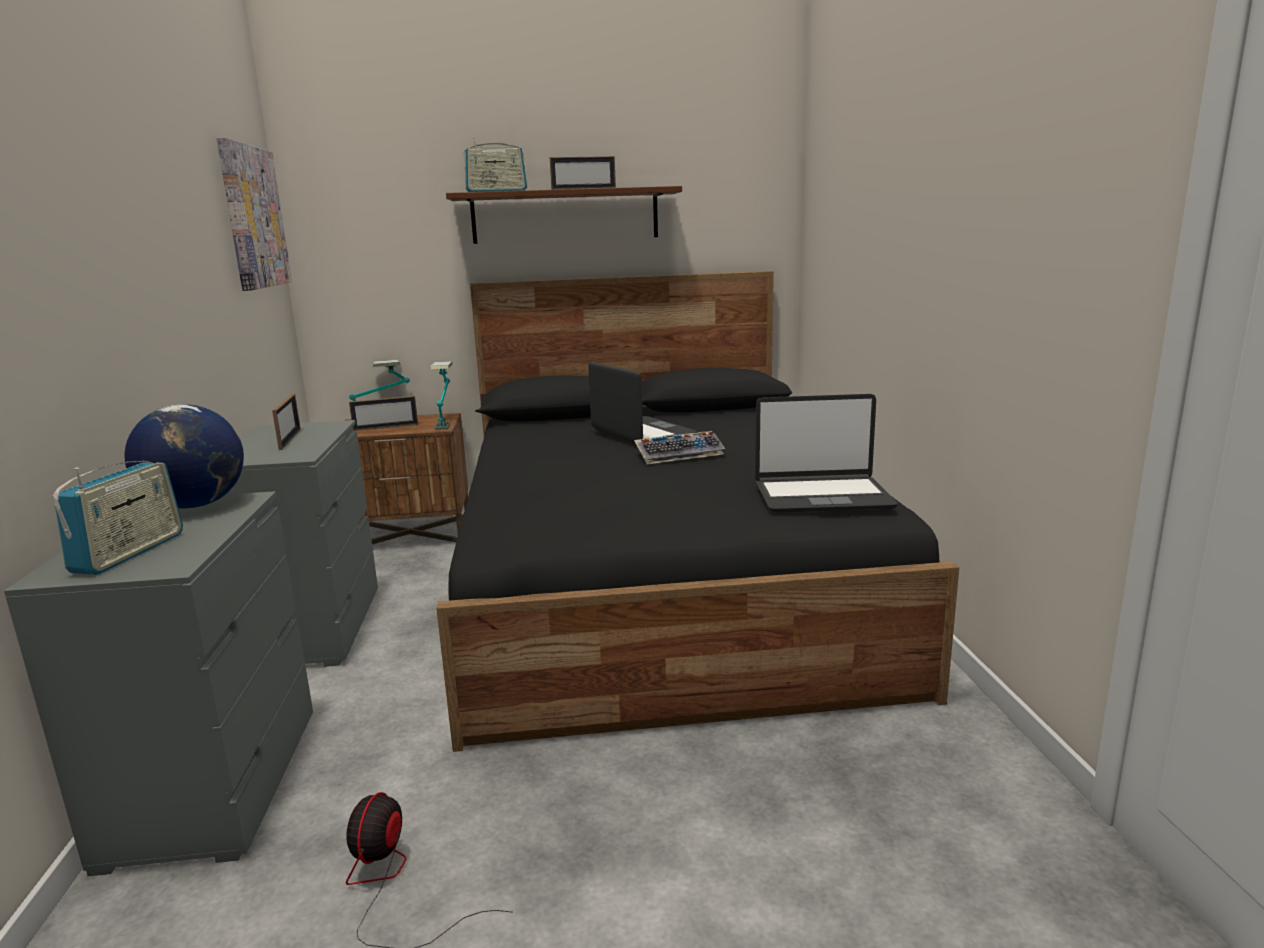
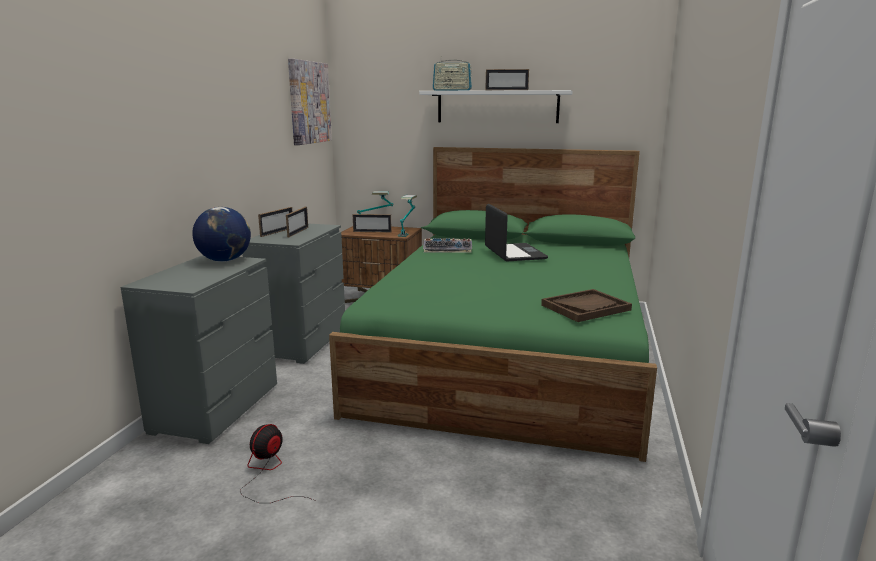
camera: 20 degrees right, 0 degrees up
(129, 553) = (179, 278): radio -> none
(250, 443) = (277, 232): none -> picture frame
(565, 216) = (497, 107): brown shelf -> white shelf
(659, 584) = (509, 353): black bed -> green bed
(680, 454) = (523, 269): keyboard -> keyboard (448, 249)
(822, 496) = (585, 307): laptop -> brown tray

